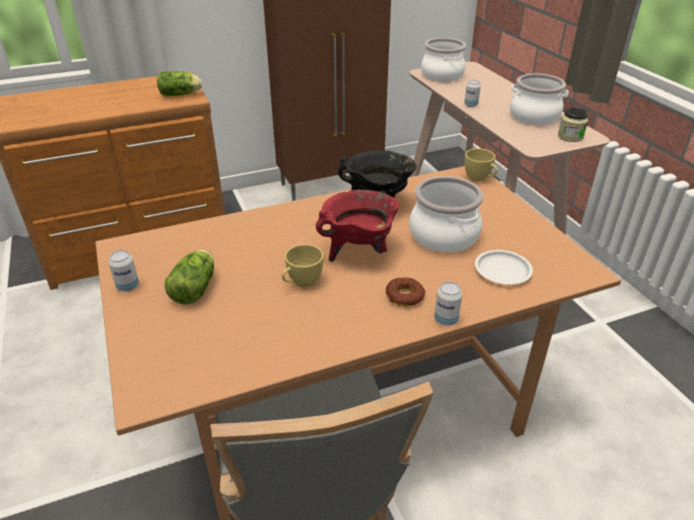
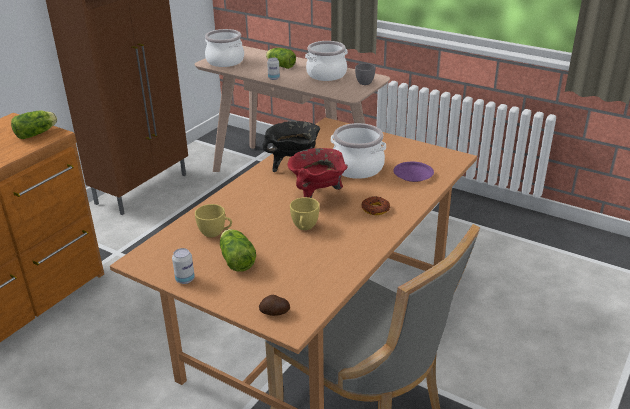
camera: 35 degrees left, 5 degrees down
(150, 370) = (274, 313): none -> potato
(446, 320) = (413, 211): can -> none
(479, 178) = (338, 126): yellow cup -> yellow cup (215, 233)
(493, 93) = (280, 65): none -> lettuce
(503, 270) = (413, 174): white plate -> purple plate
(570, 137) = (364, 82): jar -> grey cup

